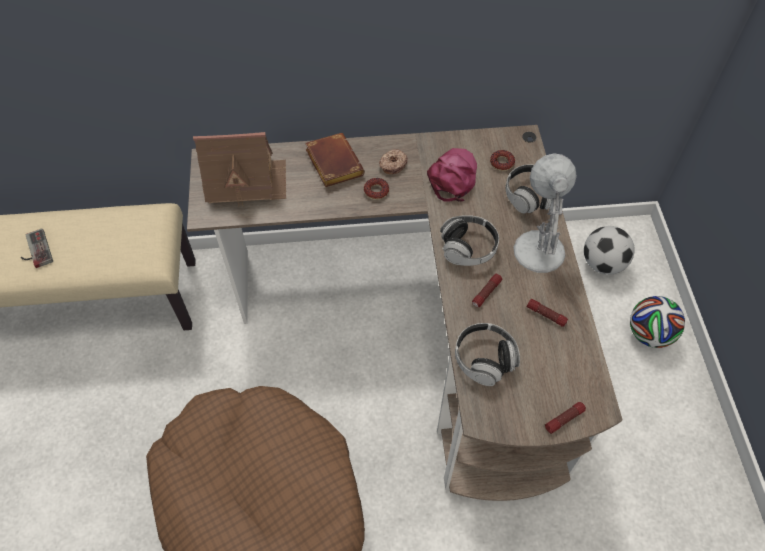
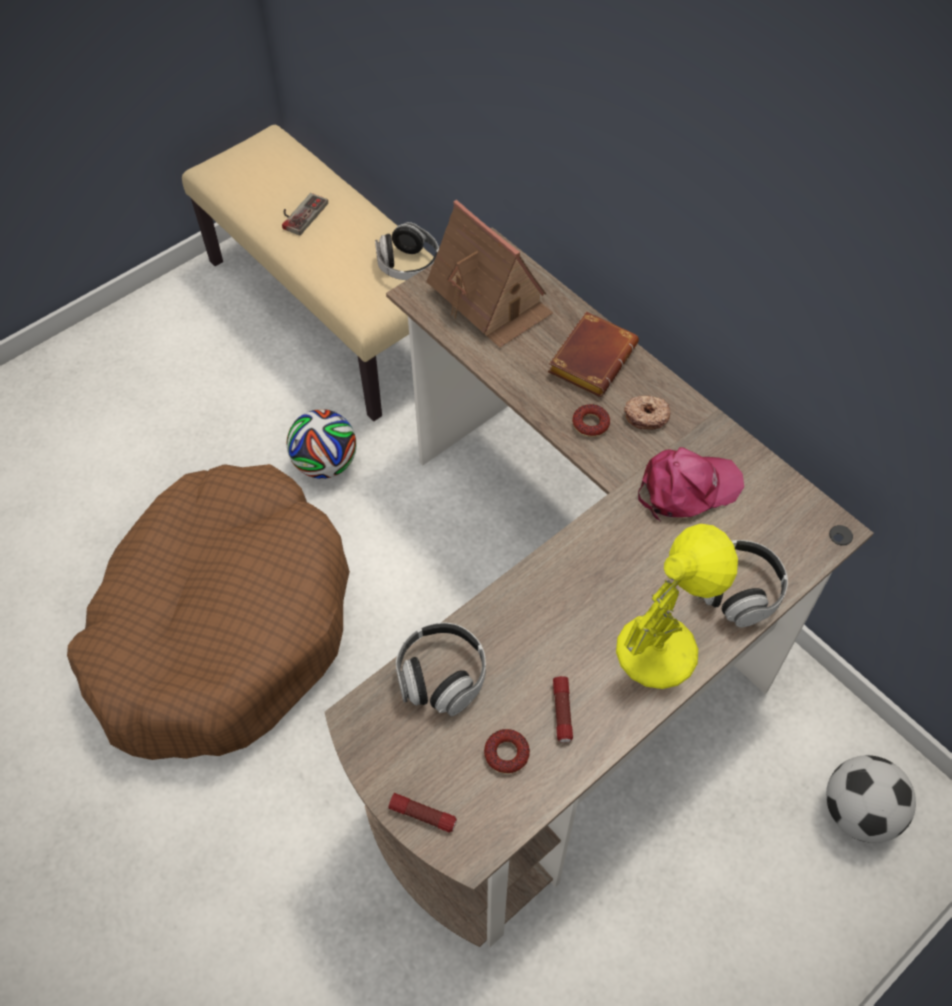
camera: 55 degrees right, 0 degrees up
(468, 248) = (590, 567): headphones -> headphones (408, 265)
(486, 293) = (539, 625): flashlight -> none
(502, 163) = (763, 528): donut -> donut (506, 753)
(538, 248) = (660, 647): white table lamp -> yellow table lamp
(649, 334) = (795, 942): football -> football (325, 463)

